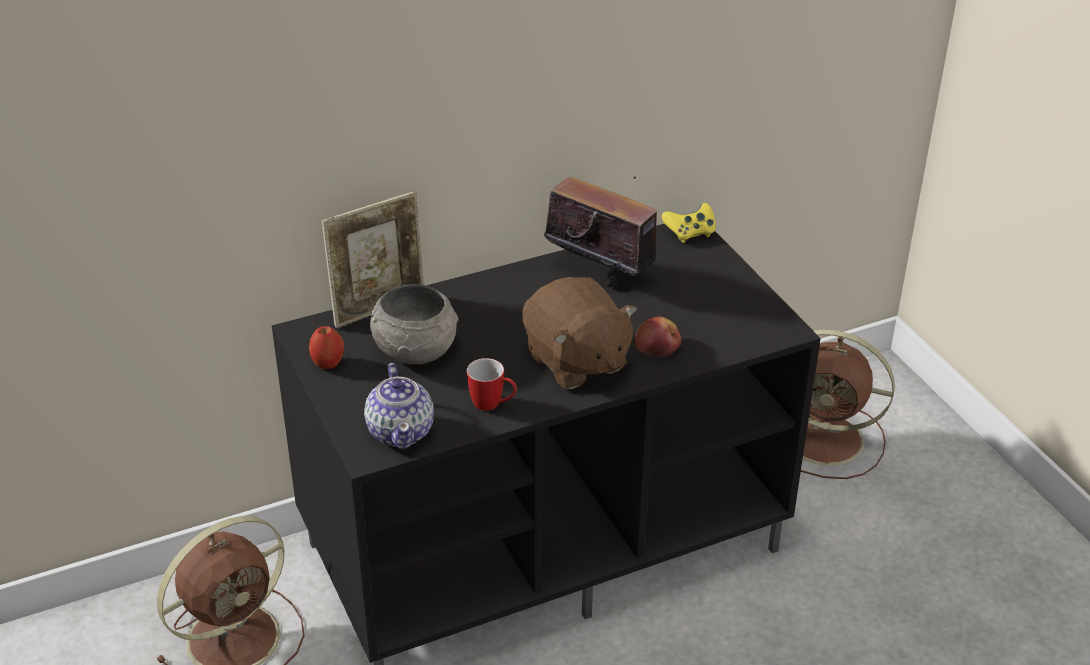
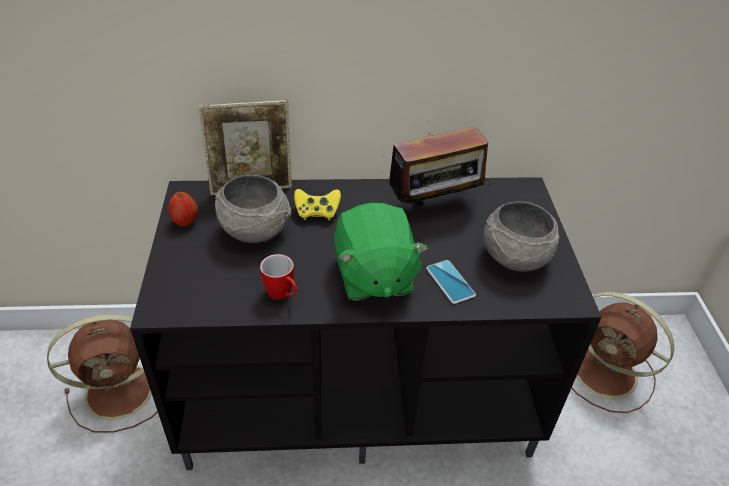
camera: 20 degrees right, 5 degrees up
(401, 431) = (197, 297): teapot -> none
(576, 361) = (373, 276): brown plush toy -> green plush toy
(599, 274) = (435, 206): radio -> radio turned 105 degrees clockwise
(658, 346) = (450, 282): apple -> phone
(690, 233) = (526, 191): yellow game controller -> yellow game controller (317, 213)
(710, 305) = (514, 257): none -> grey bowl

